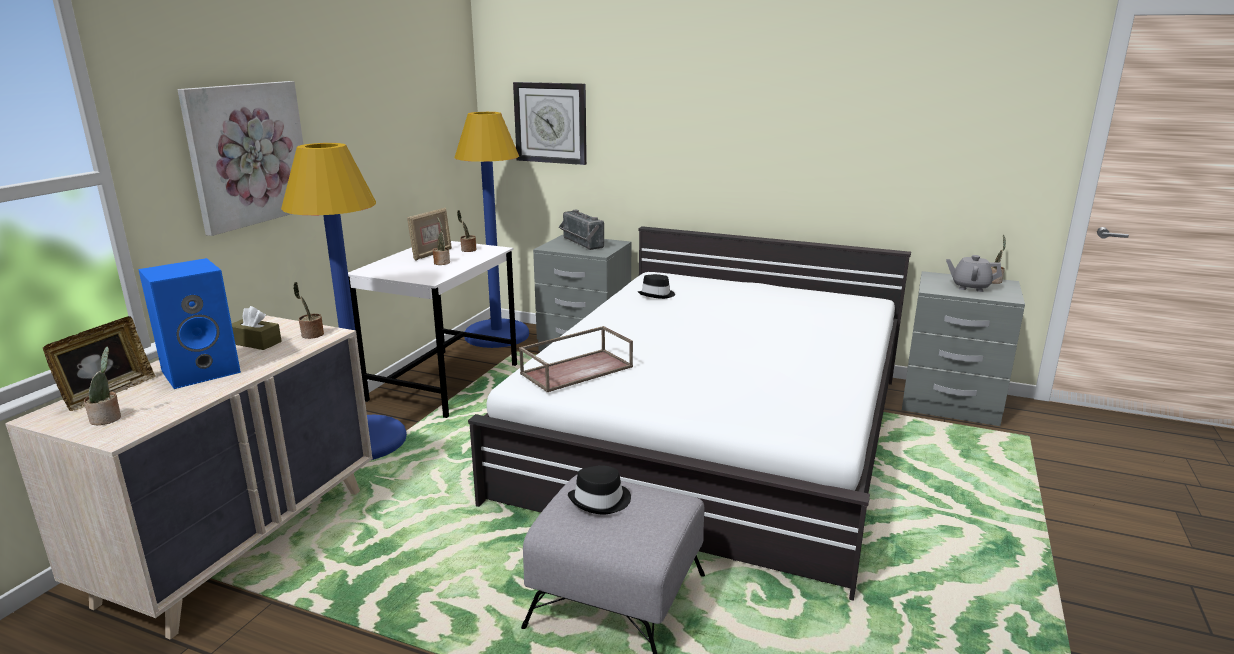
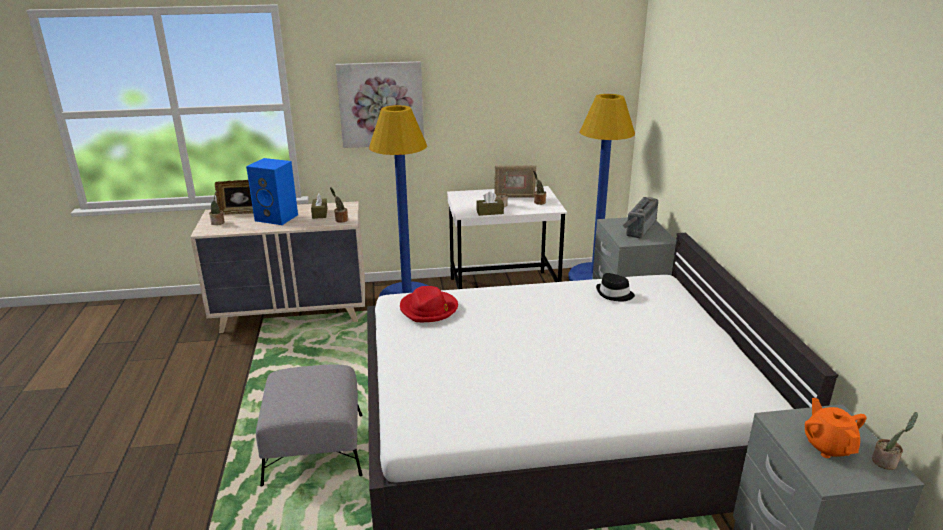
camera: 60 degrees right, 5 degrees up
(450, 270) = (490, 212): none -> brown tissue box
(551, 123) = (664, 115): wall clock -> none
(577, 369) = (429, 309): brown tray -> red hat
(601, 500) = (310, 380): black hat -> none
(970, 287) = (828, 446): grey teapot -> orange teapot

